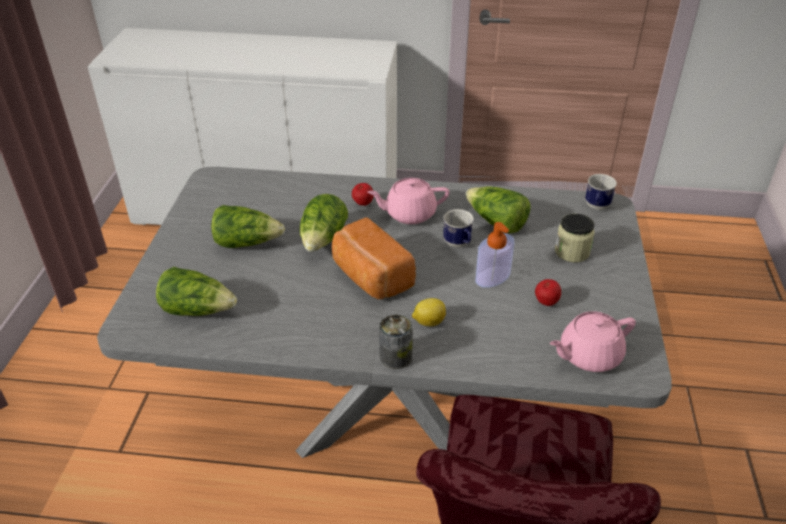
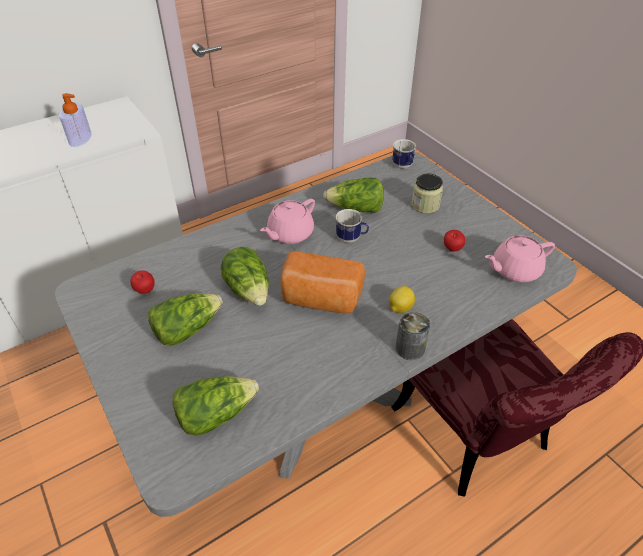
camera: 40 degrees left, 5 degrees up
(362, 204) = (245, 244): apple -> apple (145, 291)
(492, 277) = (400, 250): soap dispenser -> soap dispenser (80, 139)
(588, 355) = (514, 270): pink teapot -> pink teapot turned 45 degrees clockwise

